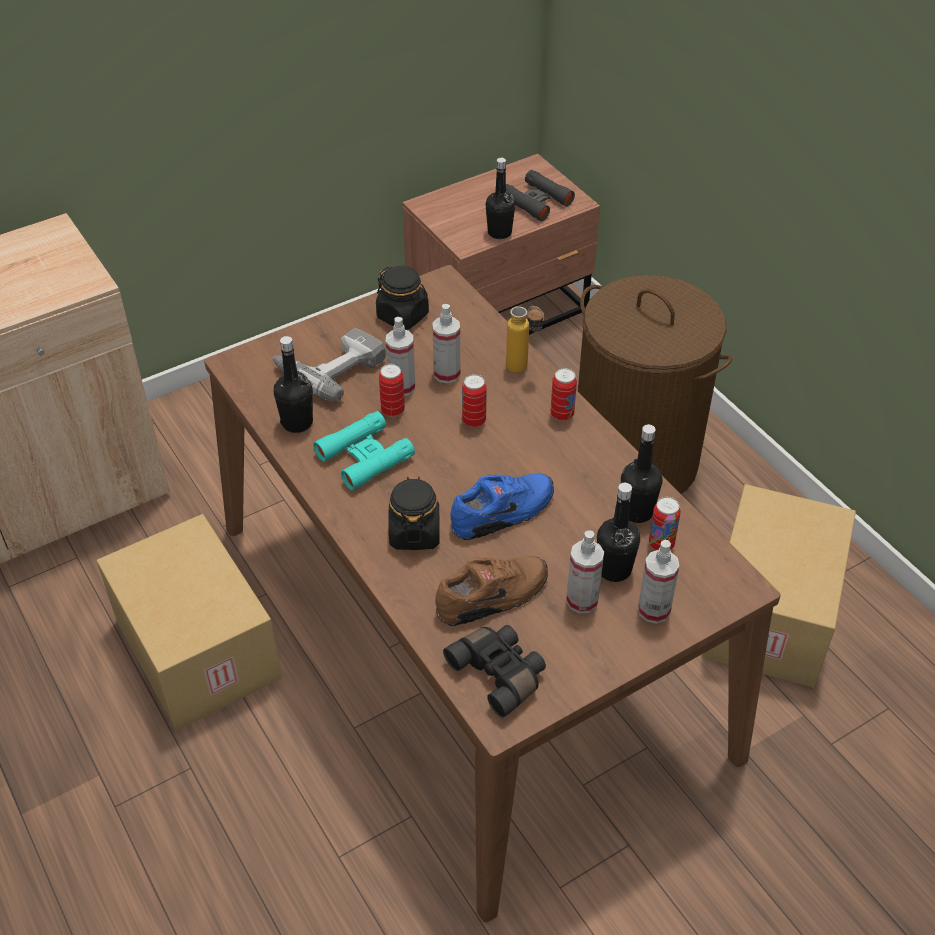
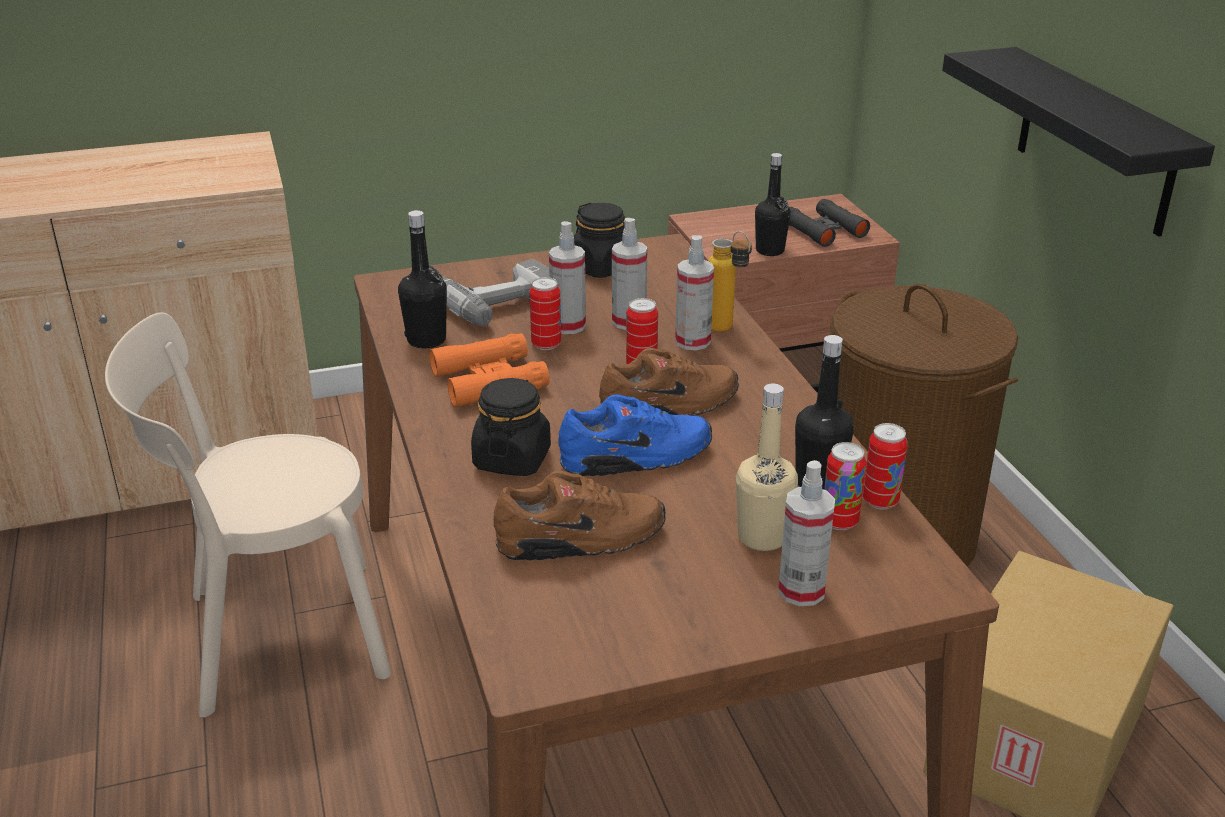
camera: 15 degrees right, 15 degrees down
(194, 649) = (275, 637): cardboard box -> beige chair
(365, 457) = (489, 380): turquoise binoculars -> orange binoculars
(500, 673) = (550, 623): black binoculars -> none
(510, 459) = (670, 407): none -> brown shoe
(562, 415) = (757, 376): can -> can (880, 501)
(582, 600) = (702, 563): spray bottle -> spray bottle (692, 341)
(614, 569) = (762, 537): black bottle -> beige bottle
(773, 165) = (1095, 141): none -> black shelf

